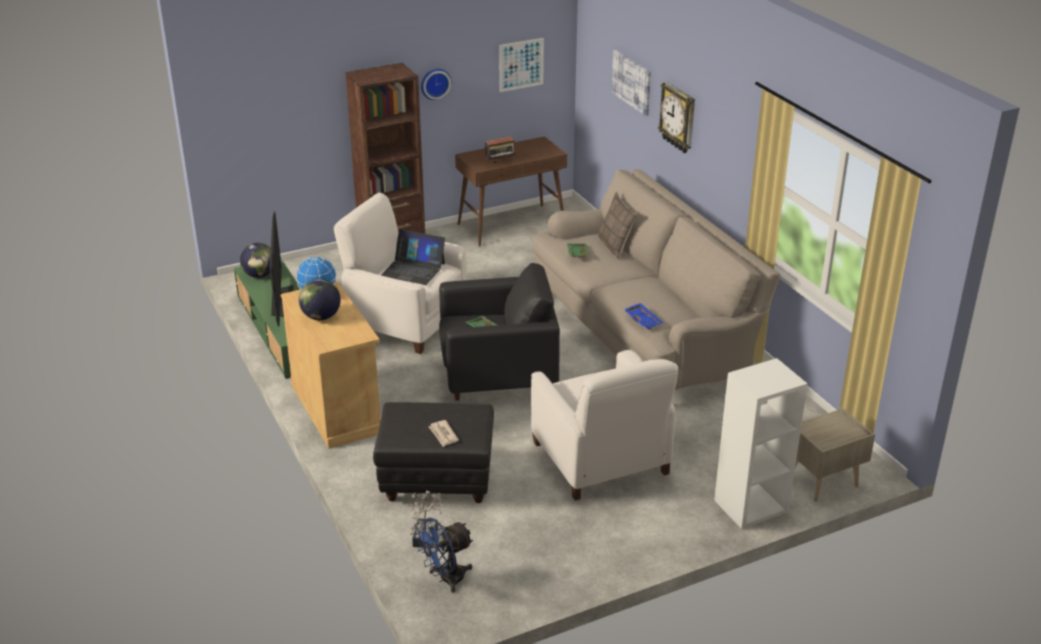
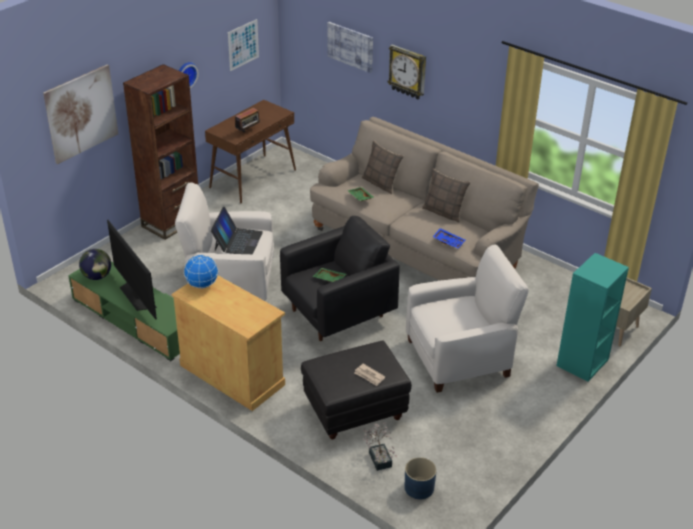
camera: 25 degrees left, 5 degrees up
(289, 96) = (81, 113): none -> picture
(321, 317) = (222, 305): globe -> none
(413, 269) = (237, 241): laptop -> laptop turned 75 degrees counterclockwise
(446, 579) = (419, 488): blue fan -> blue planter
(601, 459) = (459, 357): white armchair -> white armchair turned 60 degrees counterclockwise
(664, 290) = (444, 212): none -> pillow
(751, 507) = (582, 363): white bookcase -> turquoise bookcase

